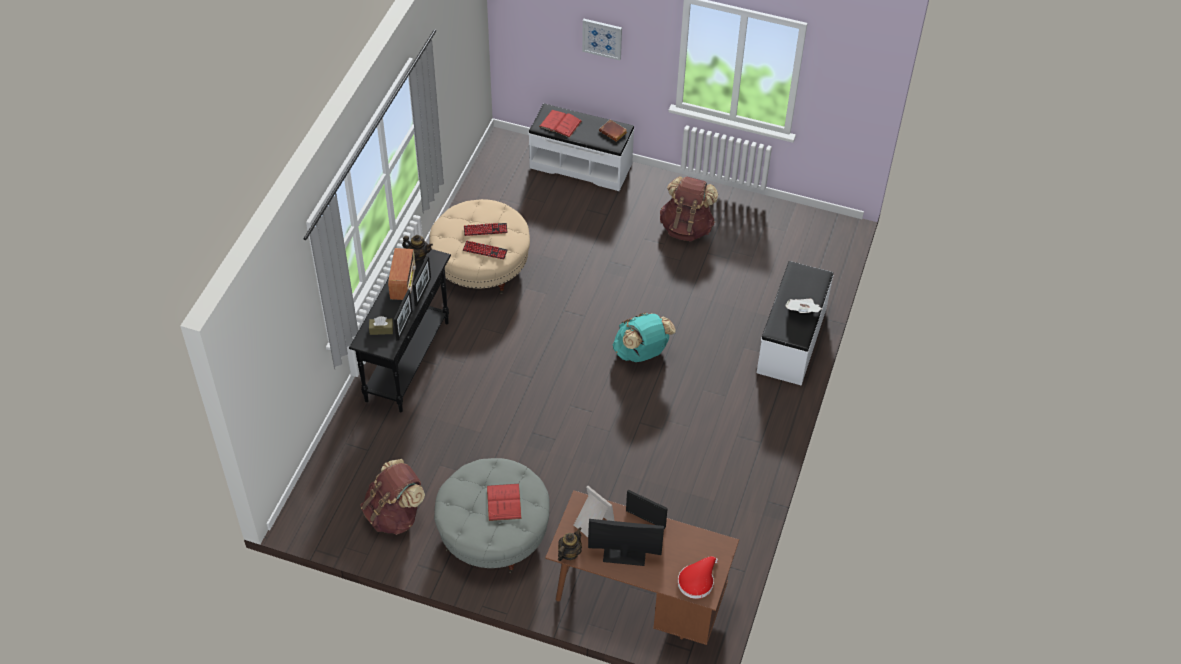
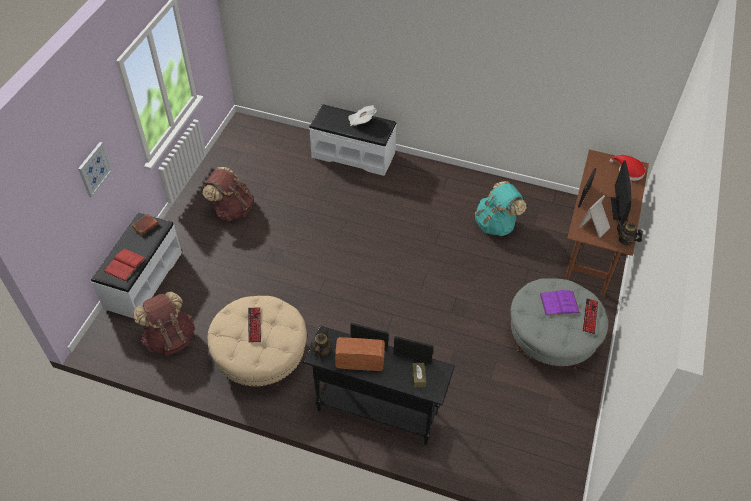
camera: 90 degrees left, 0 degrees up
(394, 514) = (547, 410): brown backpack -> brown backpack (170, 338)
(485, 250) = (281, 325): keyboard -> keyboard (590, 316)
(504, 502) = (559, 303): red book -> purple book
(641, 353) = (366, 241): turquoise backpack -> turquoise backpack (496, 224)

